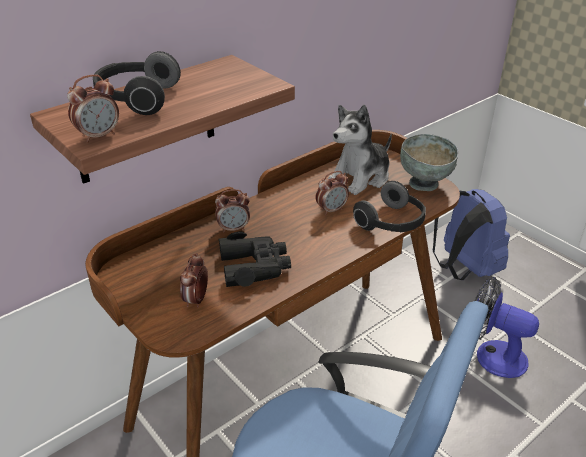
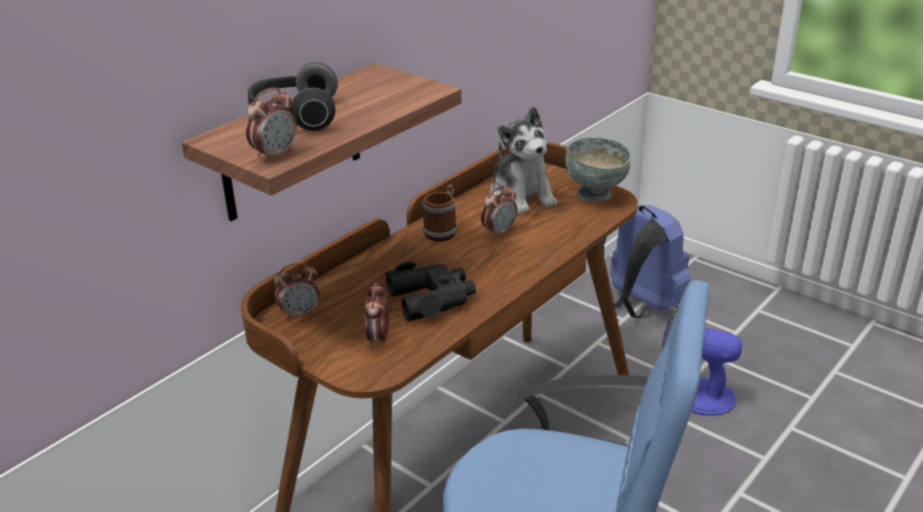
camera: 10 degrees left, 5 degrees down
(233, 228) = (393, 264): alarm clock -> alarm clock (300, 313)
(284, 202) = (443, 230): none -> mug
(361, 177) = (522, 195): plush toy -> plush toy turned 60 degrees counterclockwise
(392, 223) = (571, 238): headphones -> none

